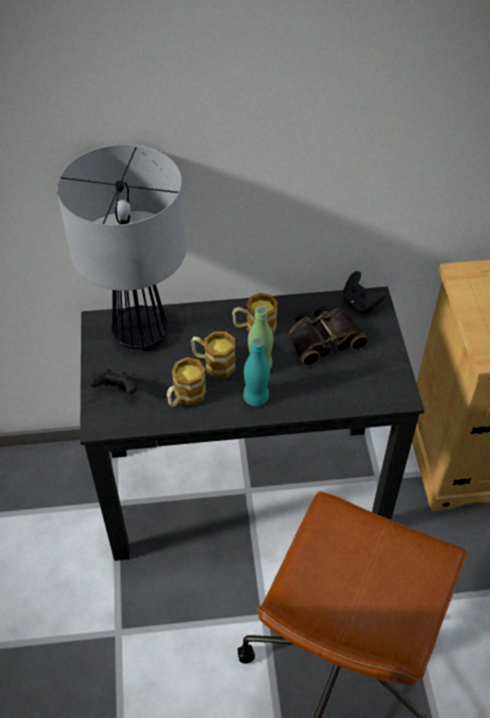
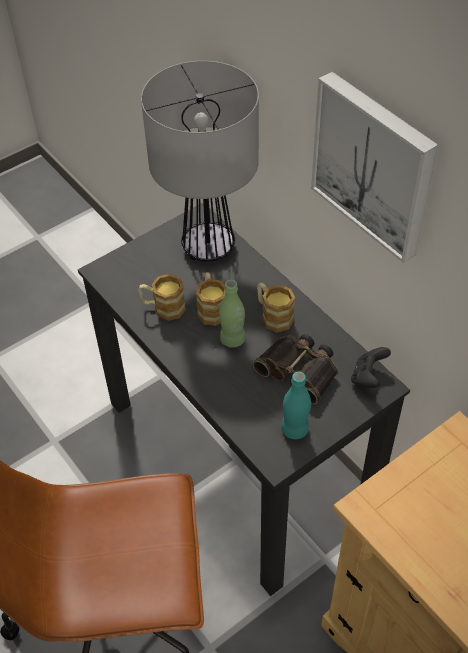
camera: 60 degrees right, 0 degrees up
(117, 391) = (139, 265): black game controller -> none
(256, 397) = (196, 353): turquoise bottle -> turquoise bottle (294, 429)
(314, 125) = (374, 165): none -> picture

